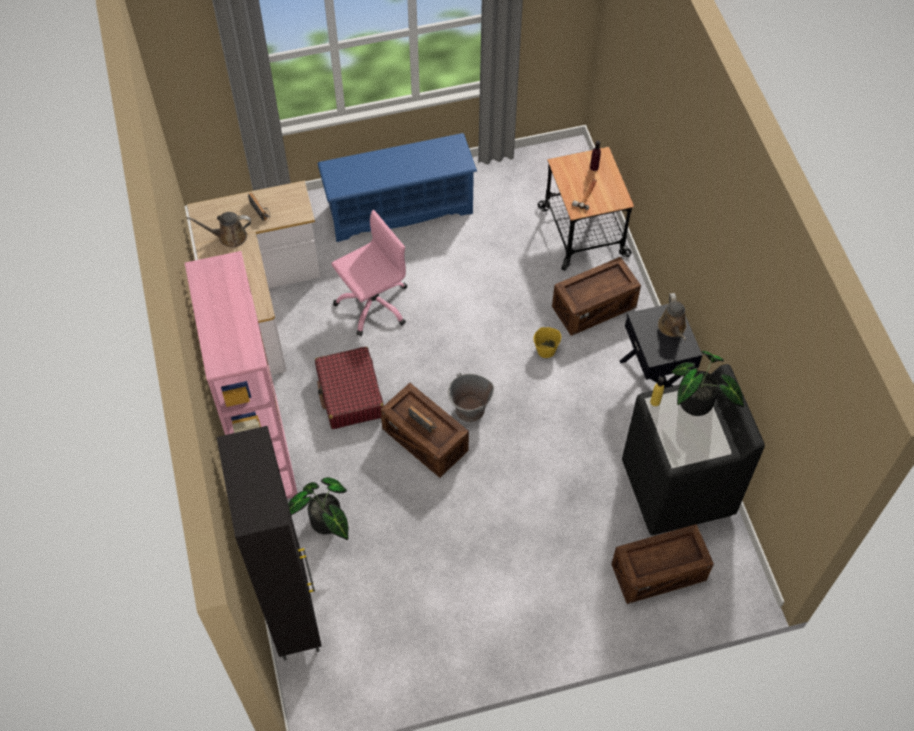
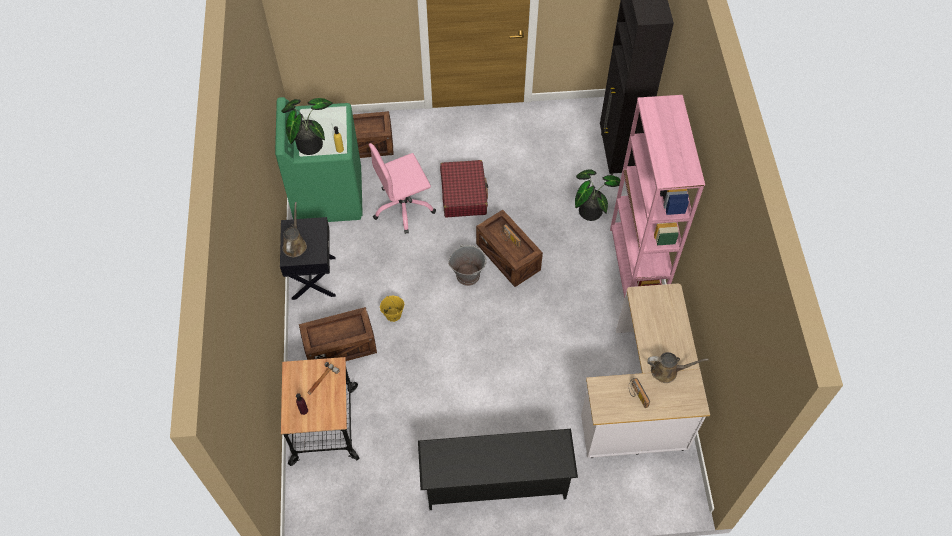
camera: 170 degrees left, 0 degrees up
(350, 394) = (563, 302): red suitcase -> red suitcase (464, 194)
(373, 304) = (534, 381): pink office chair -> pink office chair (403, 207)
(399, 209) = (495, 481): blue shoe rack -> black shoe rack
(677, 488) = (328, 195): black washing machine -> green washing machine

